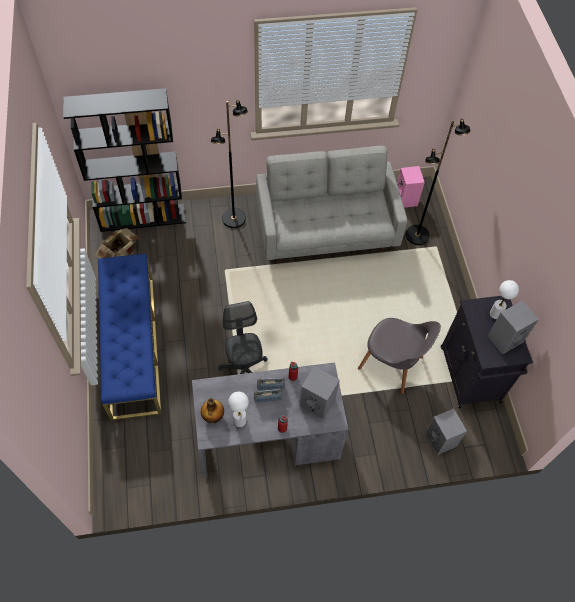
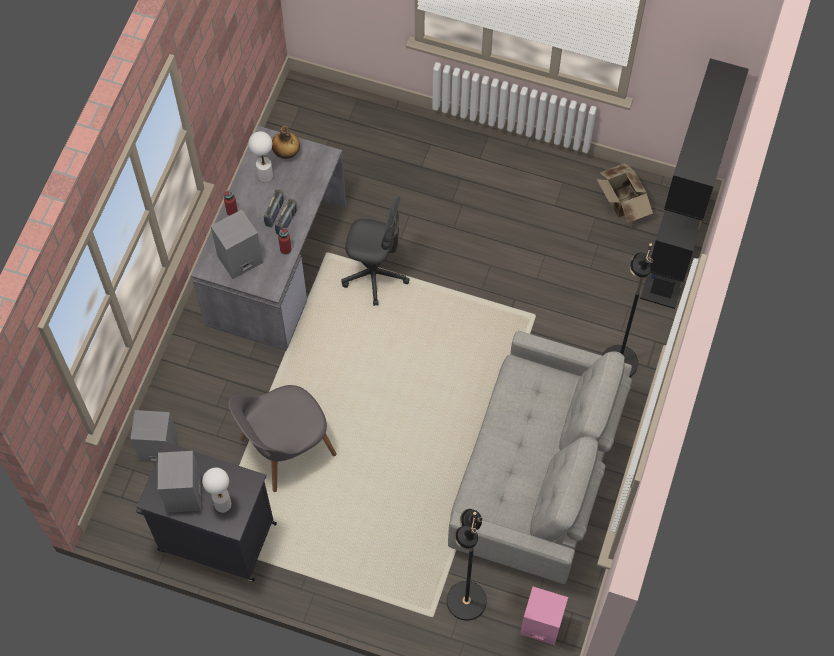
camera: 120 degrees right, 5 degrees up
(132, 345) = (475, 170): blue bench -> none

